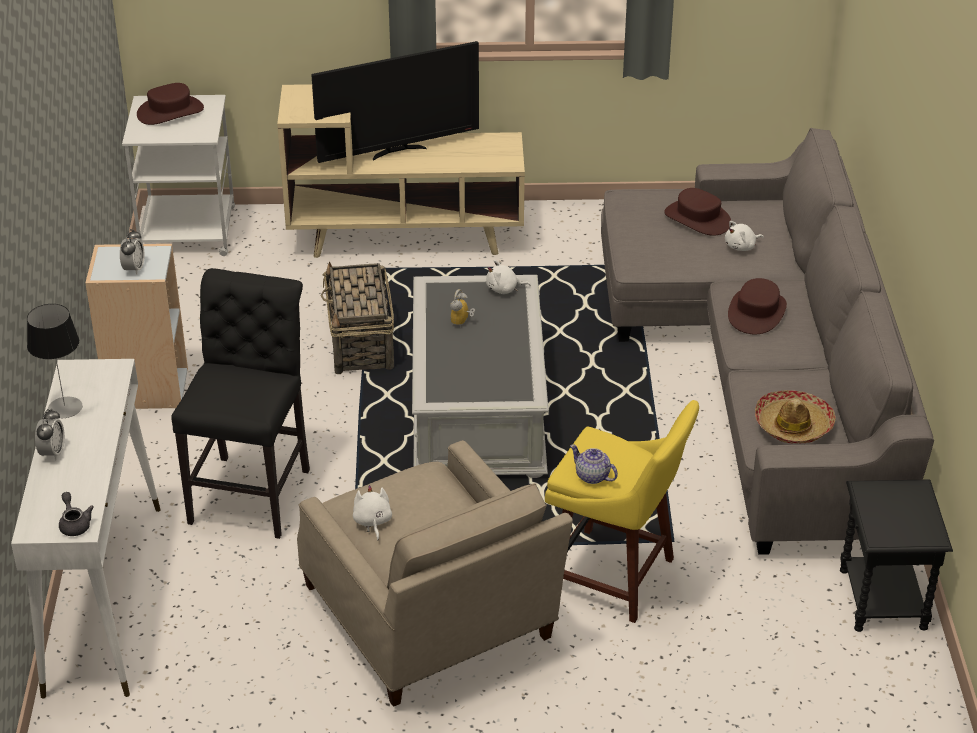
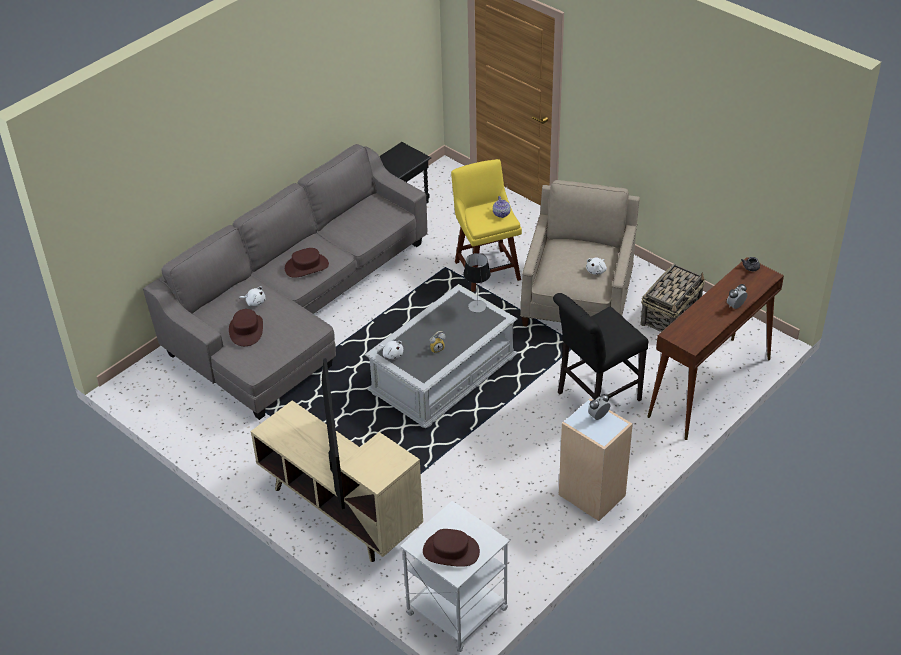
camera: 135 degrees left, 5 degrees up
(65, 407) = (712, 326): table lamp -> table lamp (477, 306)
(103, 597) = (709, 388): white console table -> brown console table
(360, 344) = (453, 450): basket -> basket (671, 315)
(398, 151) = (335, 463): television -> television turned 60 degrees clockwise
(793, 425) = (376, 214): hat -> none

